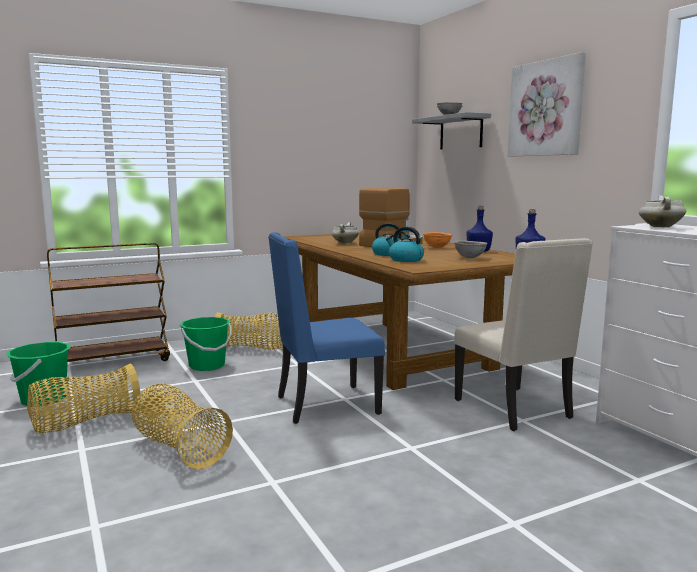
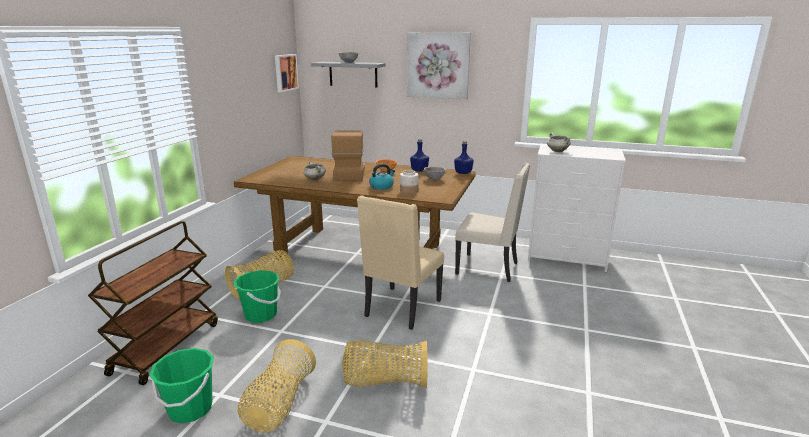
camera: 45 degrees left, 10 degrees up
(324, 405) = (401, 309): blue chair -> beige chair
(390, 133) = (285, 72): none -> picture
(405, 260) = (409, 190): kettle -> jar

